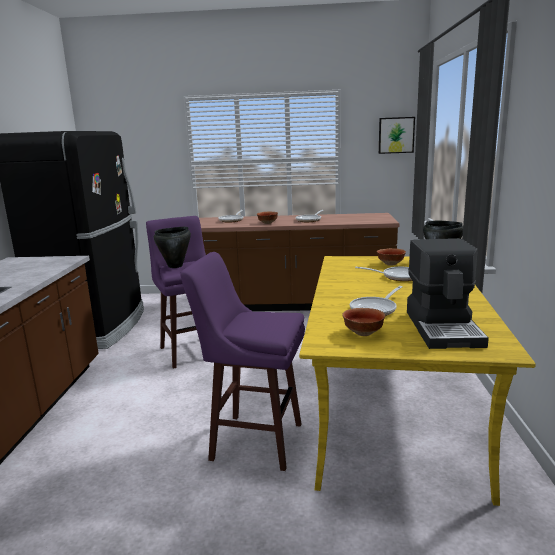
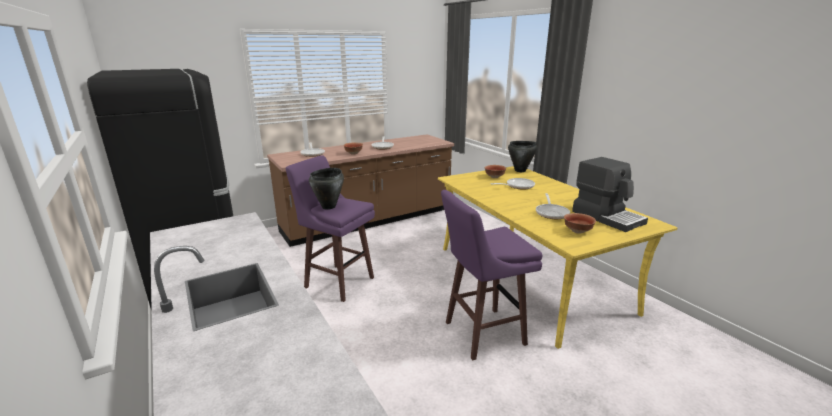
camera: 35 degrees left, 5 degrees up
(396, 135) = (426, 71): picture -> none

